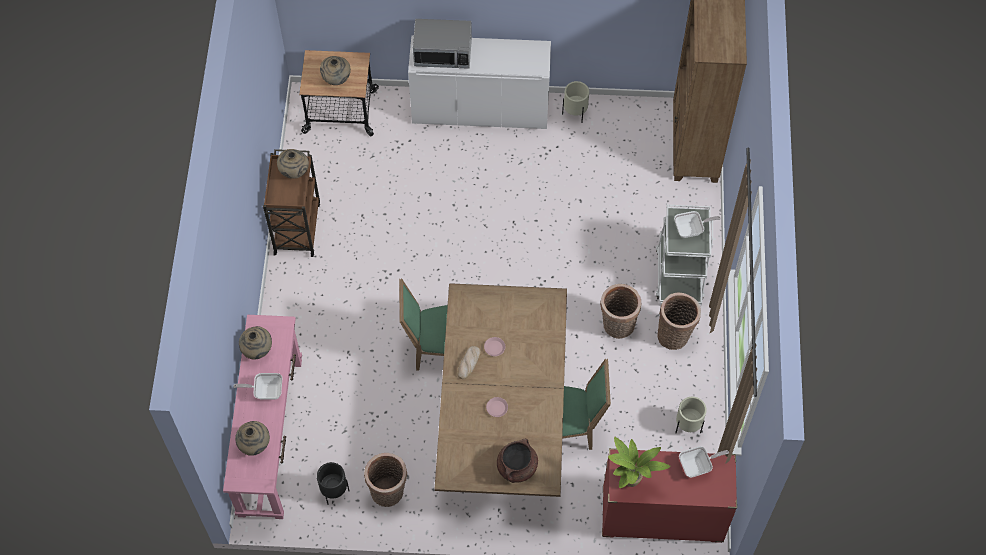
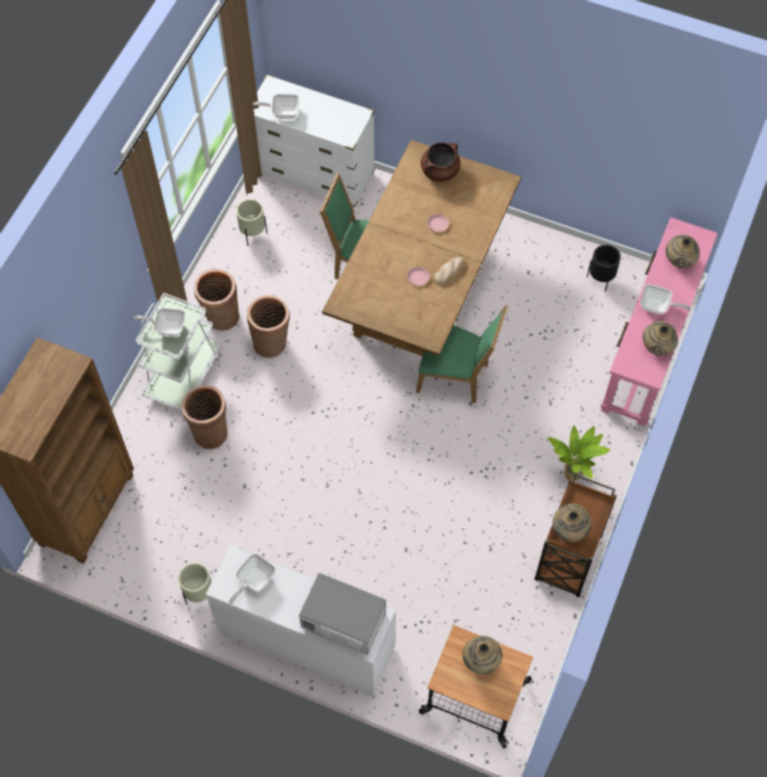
camera: 160 degrees left, 0 degrees up
(388, 493) = (550, 264): basket -> basket (209, 431)
(520, 59) = (253, 581): none -> frying pan
(630, 483) = (347, 117): potted plant -> potted plant (573, 474)
(661, 515) = (314, 174): red dresser -> white dresser

